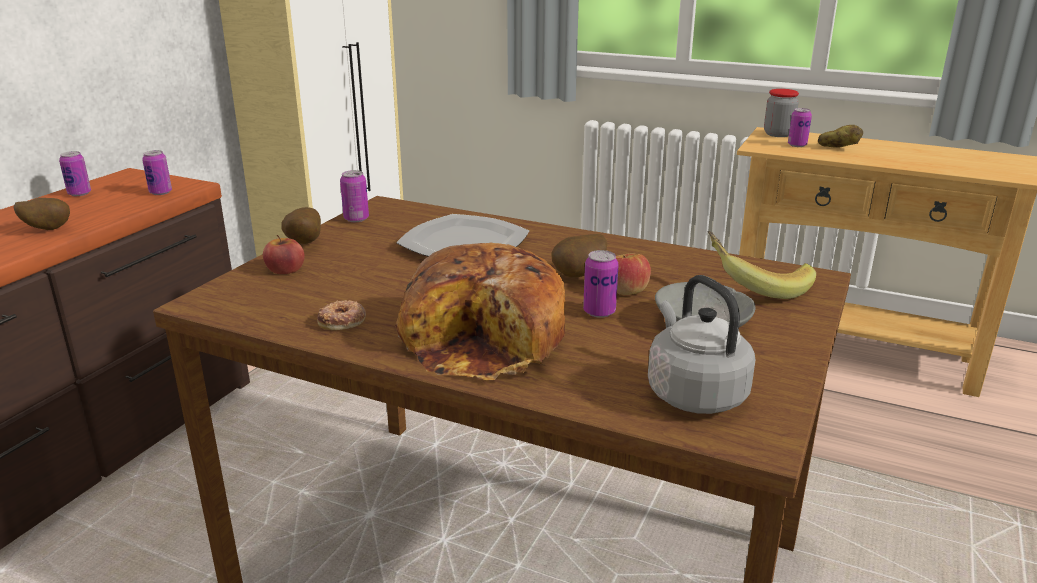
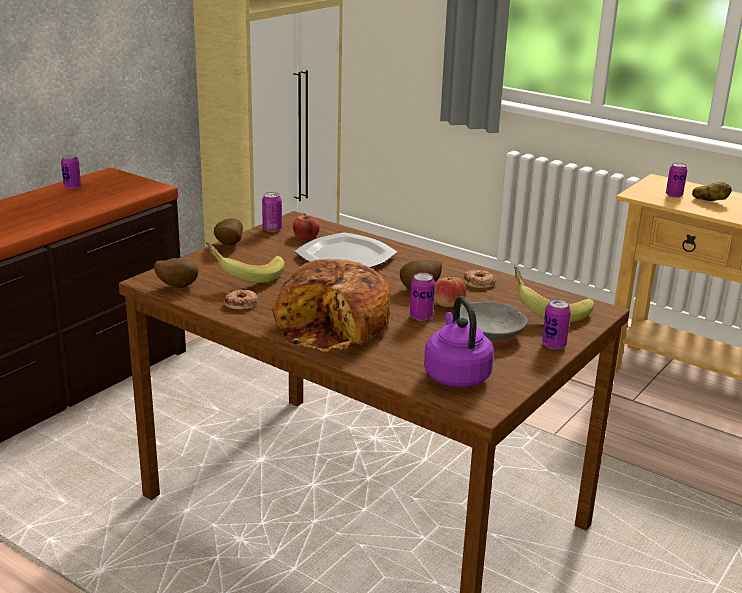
camera: 10 degrees right, 0 degrees up
(47, 229) = (49, 214): potato -> potato (177, 286)
(160, 192) = (132, 191): can -> can (553, 345)
(285, 269) = (211, 263): apple -> apple (306, 236)
(337, 282) = (245, 276): none -> banana
(648, 259) = (478, 283): none -> donut
(693, 393) = (456, 375): grey kettle -> purple kettle
(778, 134) = (664, 183): jar -> none

